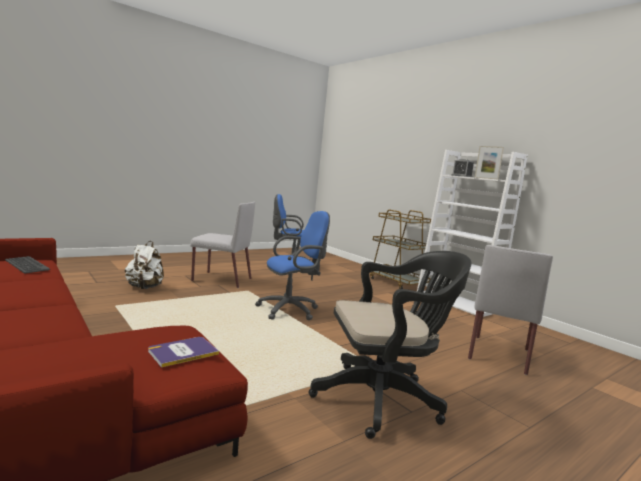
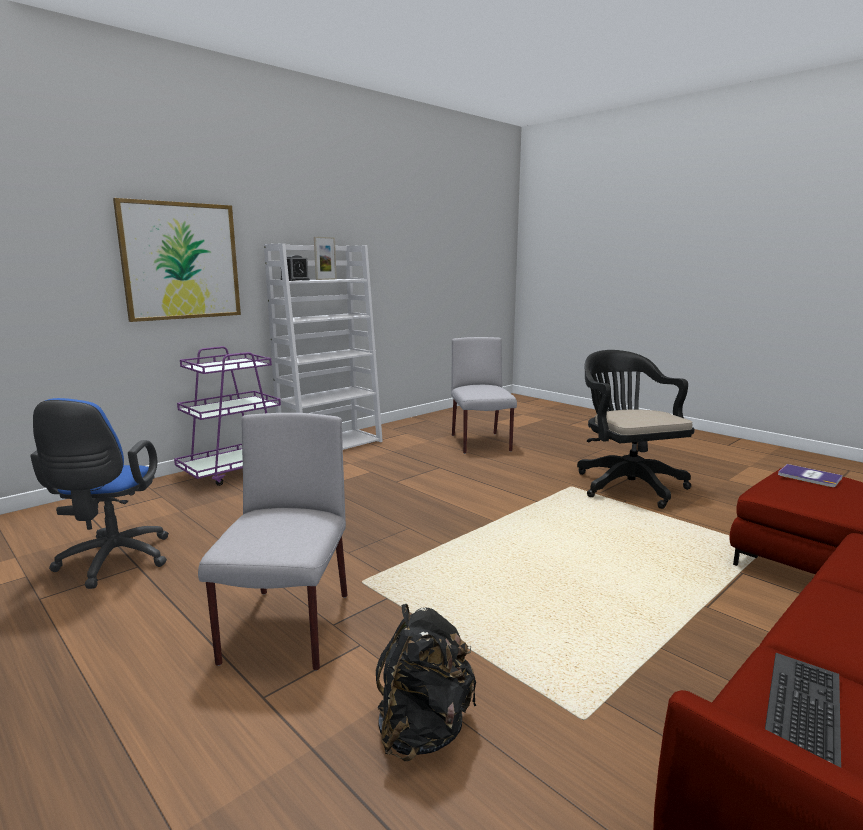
camera: 95 degrees left, 5 degrees up
(144, 288) = (423, 729): white backpack -> black backpack
(291, 310) = (442, 534): blue office chair -> none
(396, 282) = (236, 470): brown cart -> purple cart
(416, 161) = (181, 261): none -> picture
(499, 353) = (481, 443): grey chair -> grey chair turned 120 degrees counterclockwise

